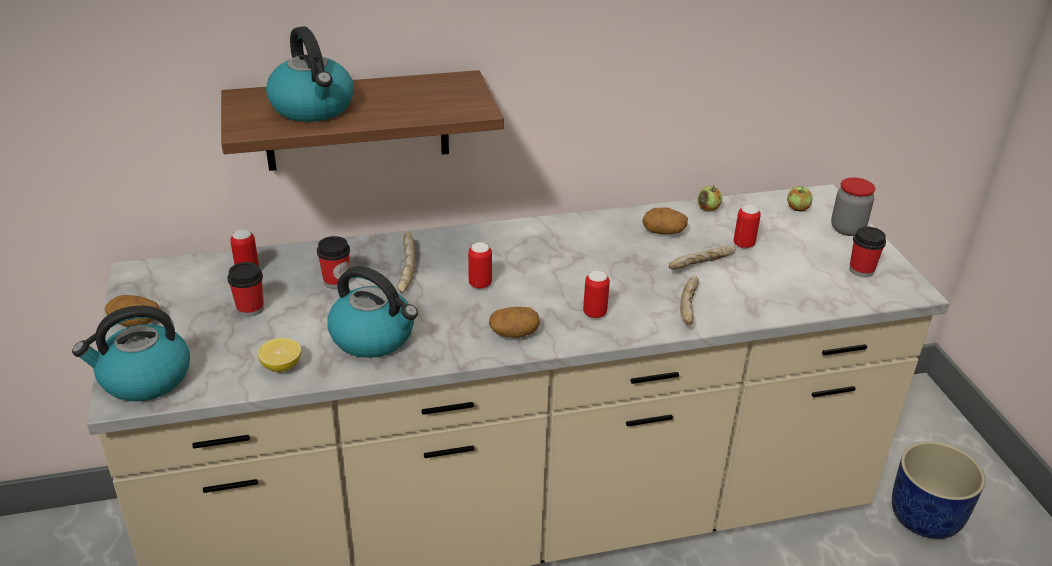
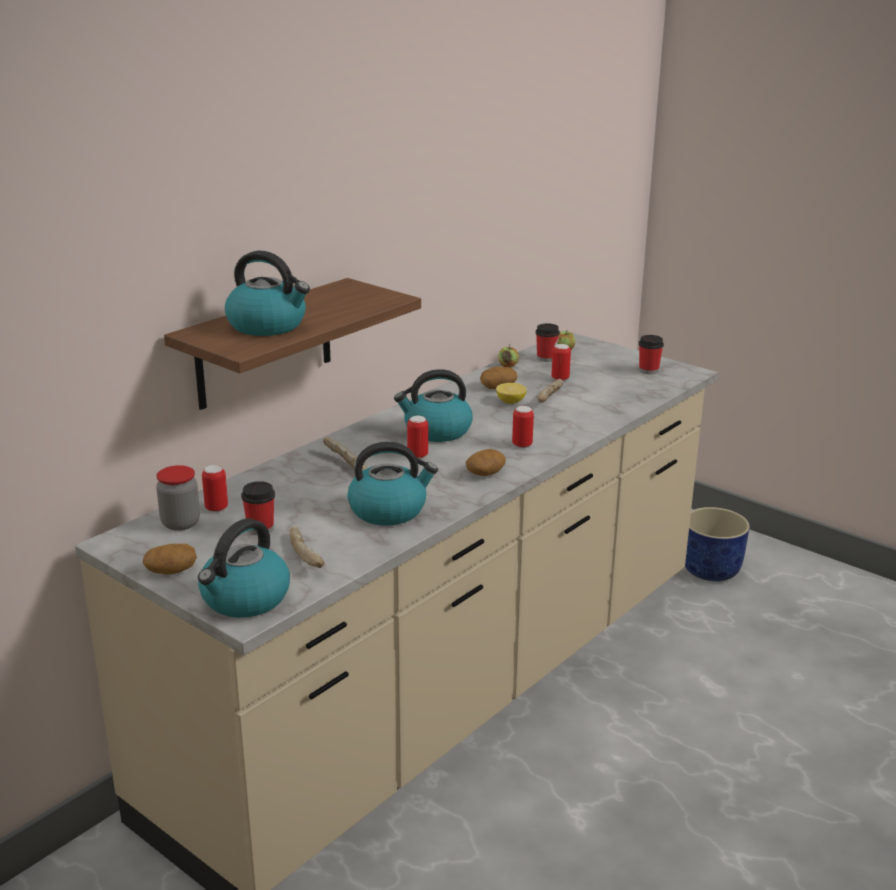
camera: 35 degrees left, 10 degrees down
(281, 366) = (346, 551): lemon -> lemon (511, 402)
(336, 281) = (304, 490): cup -> cup (546, 358)
(534, 262) = (436, 431): none -> kettle
(690, 307) = (577, 422): bread -> bread (307, 555)
(847, 229) = (610, 352): jar -> jar (180, 523)

